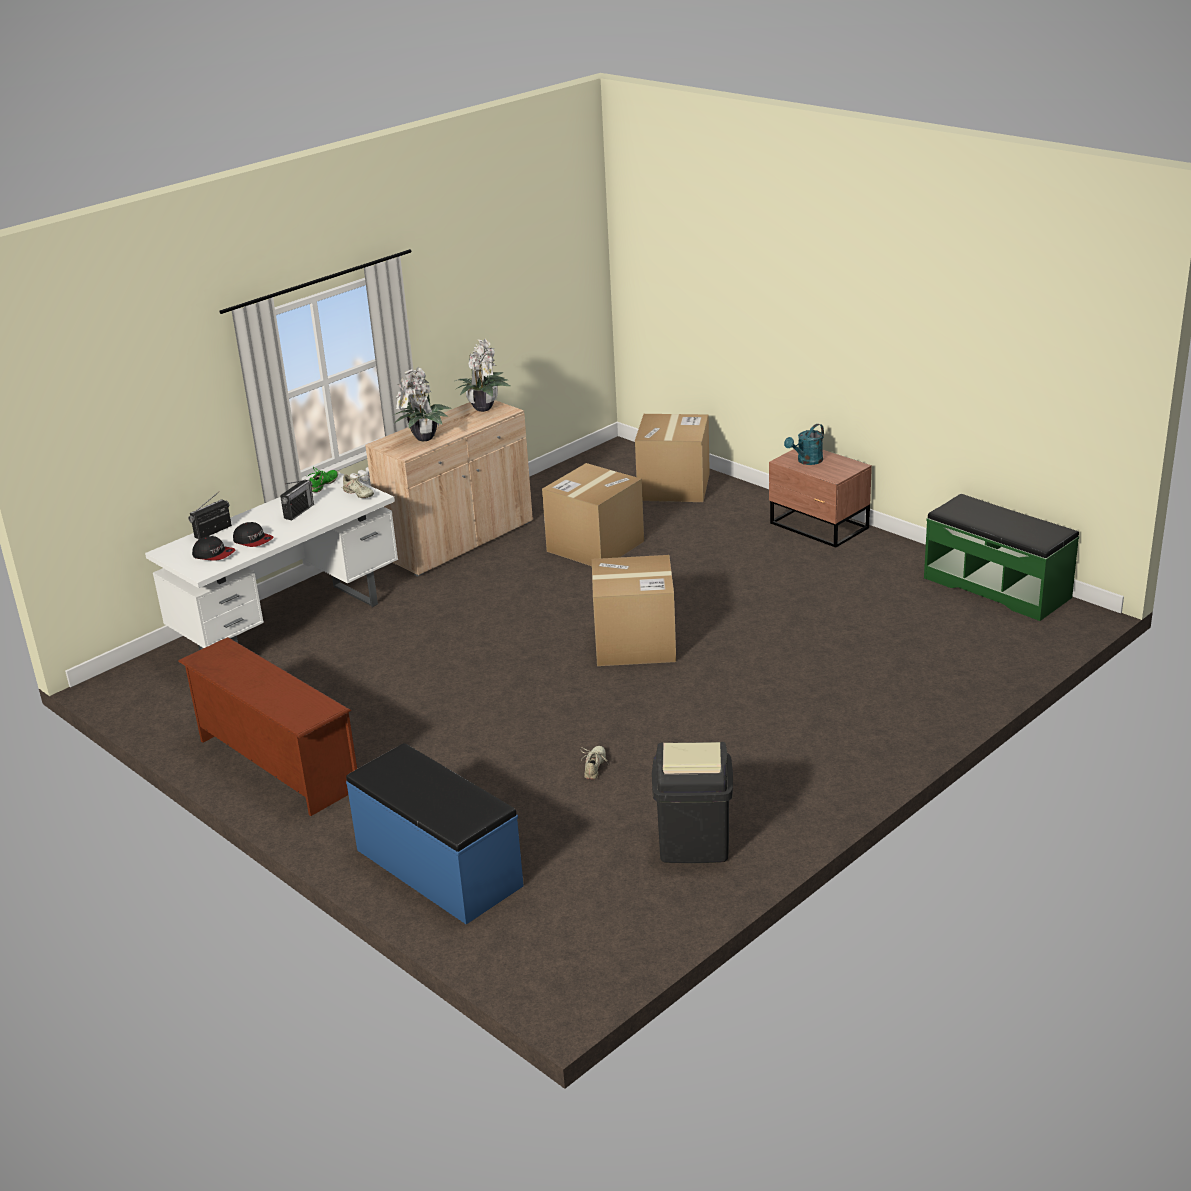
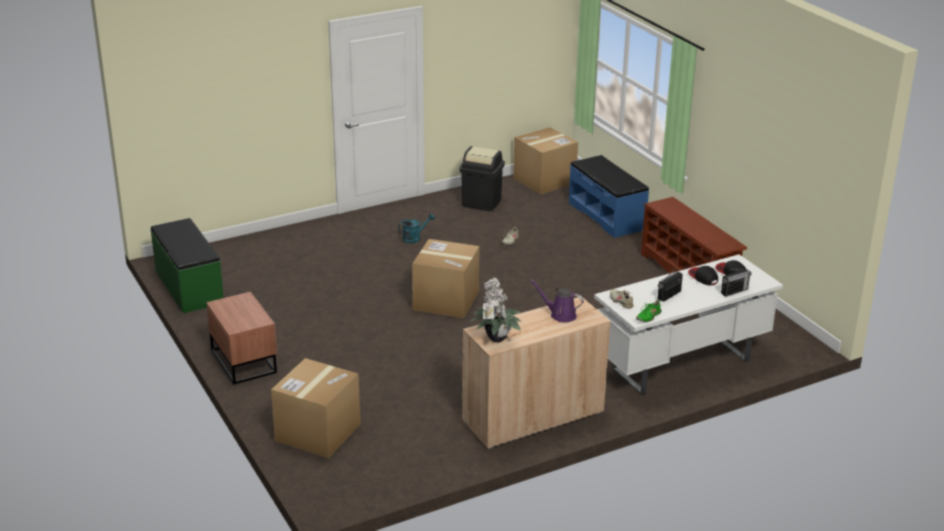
camera: 165 degrees left, 0 degrees up
(423, 439) = (560, 315): potted plant -> purple watering can
(595, 546) = (425, 383): cardboard box -> cardboard box (544, 180)
(807, 461) = (247, 316): turquoise watering can -> turquoise watering can (414, 238)

